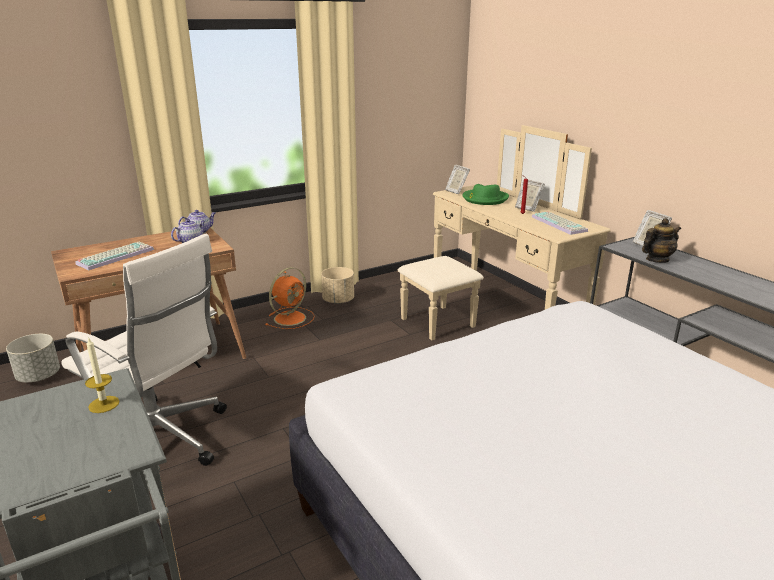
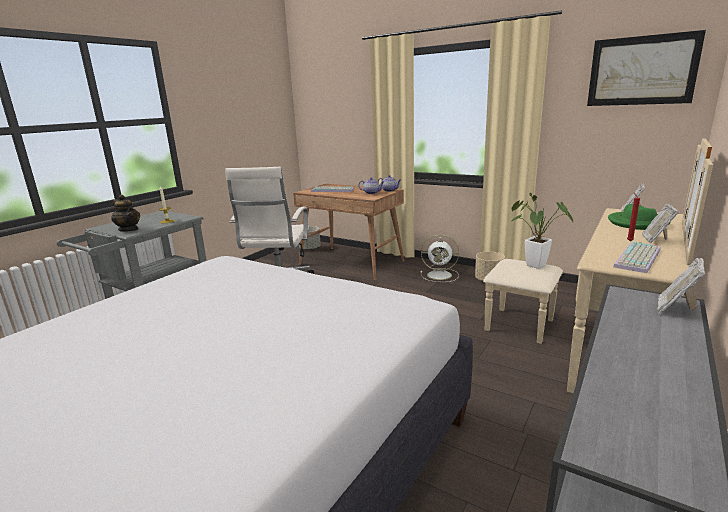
camera: 65 degrees right, 5 degrees down
(291, 318) = (440, 275): orange fan -> white fan
(421, 62) = (642, 71): none -> picture
(437, 261) = (532, 264): none -> potted plant
(657, 260) = (625, 319): teapot -> teapot (129, 229)

